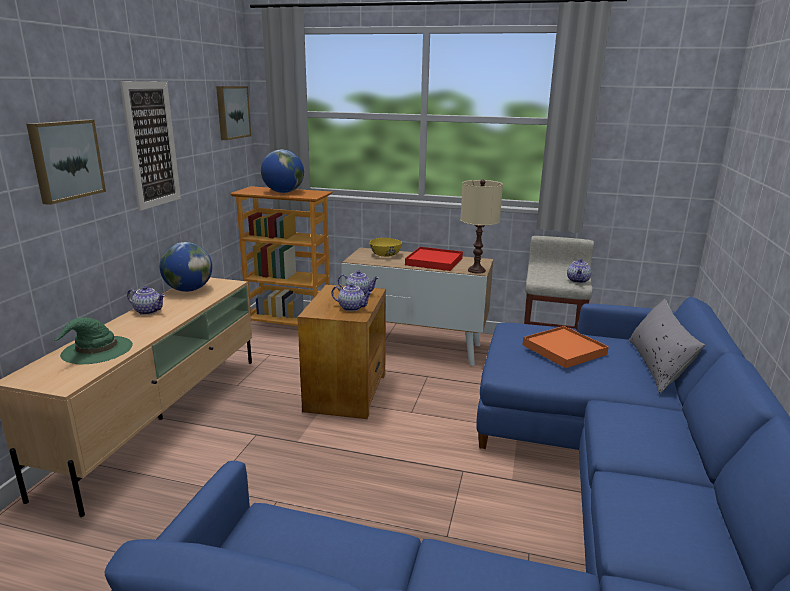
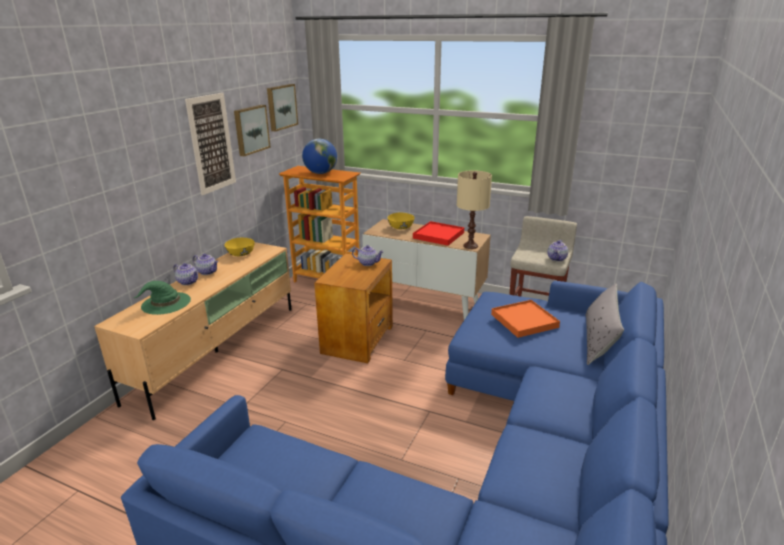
camera: 10 degrees right, 5 degrees up
(65, 160) = (143, 164): picture -> picture (250, 129)
(189, 290) = (240, 254): globe -> yellow bowl
(352, 308) = (358, 276): teapot -> teapot (188, 282)

